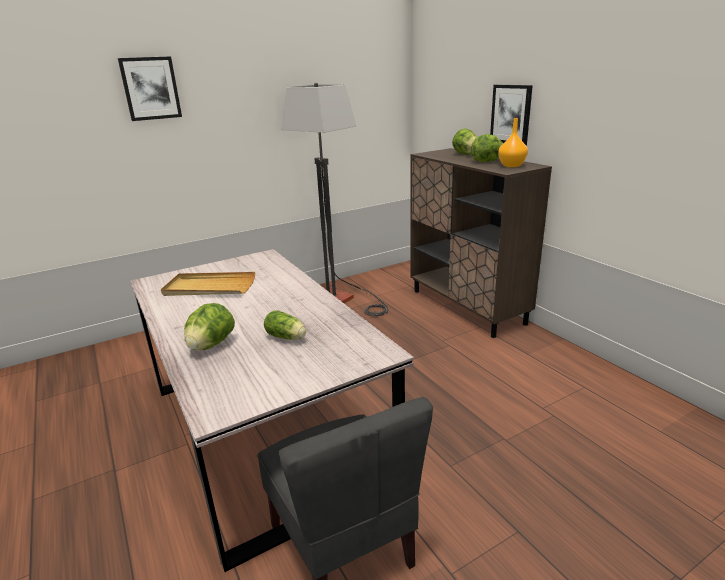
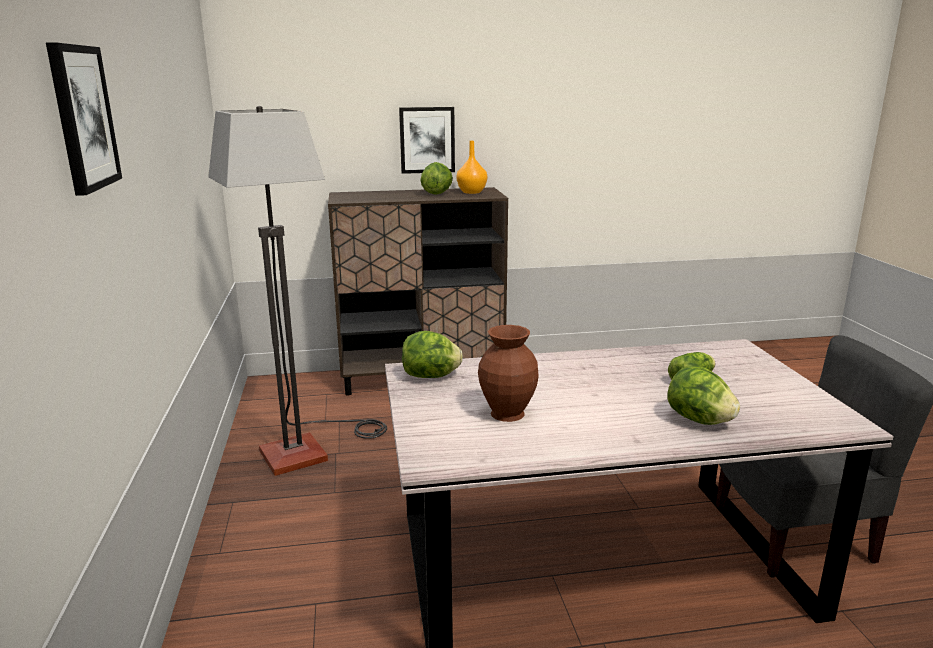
camera: 70 degrees left, 5 degrees down
(209, 287) = (506, 414): beige tray -> brown vase
(465, 154) = (383, 193): lettuce -> lettuce (431, 376)

